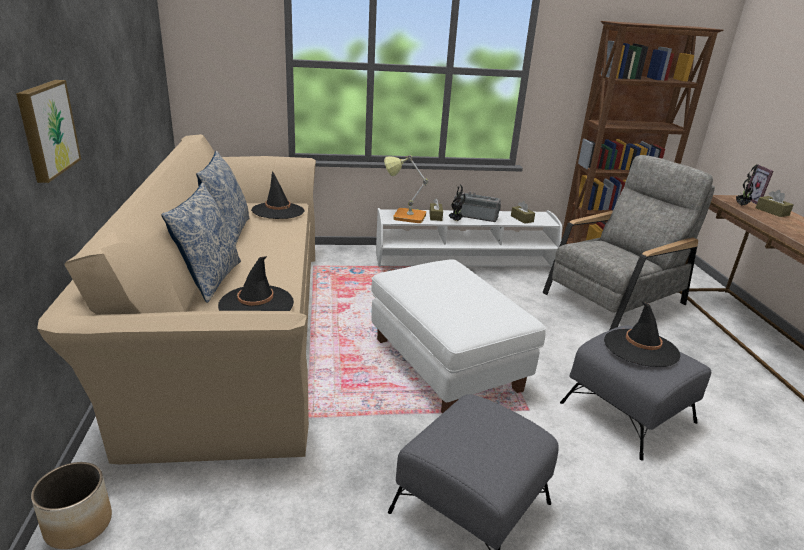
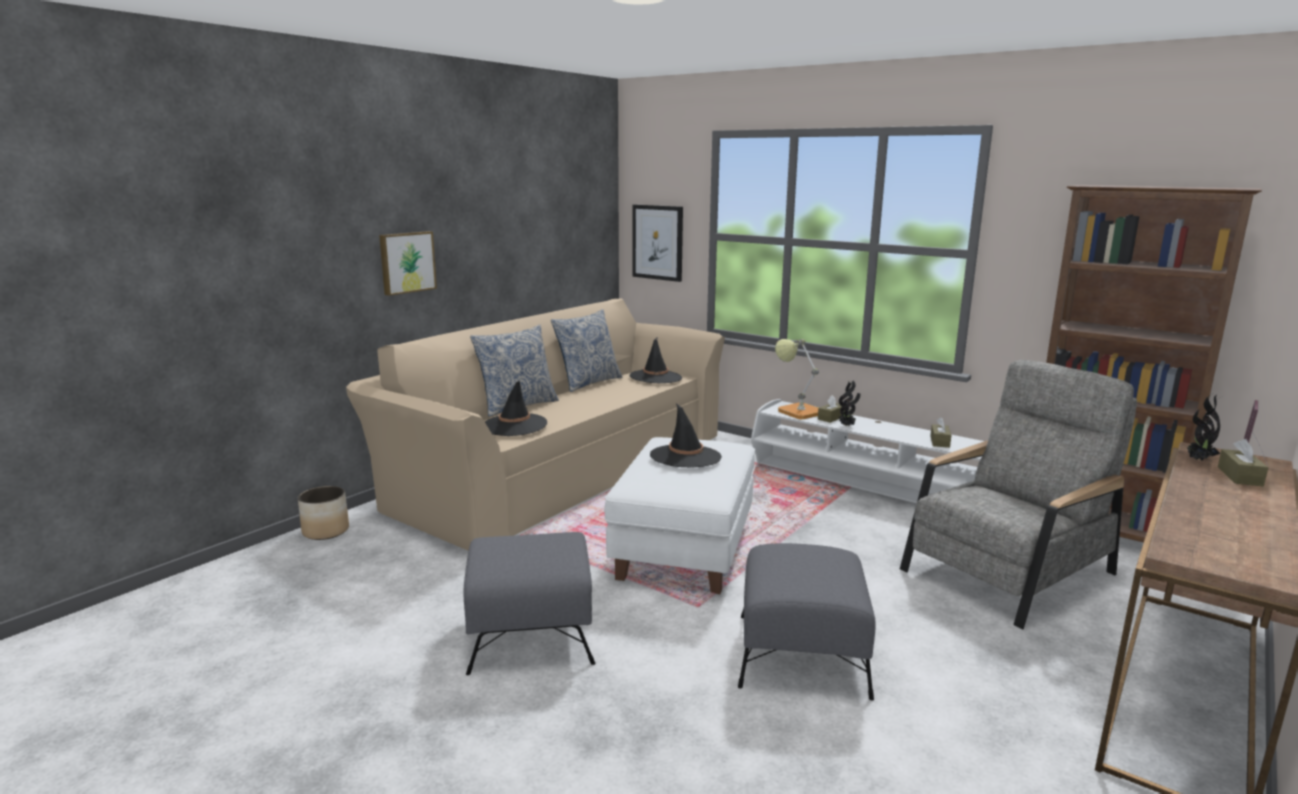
camera: 45 degrees right, 10 degrees down
(221, 70) = (658, 242): none -> picture
(475, 216) = (882, 427): radio -> none
(614, 299) = (1007, 572): grey armchair -> grey armchair turned 45 degrees counterclockwise
(640, 348) = (807, 564): black hat -> black hat (685, 456)

